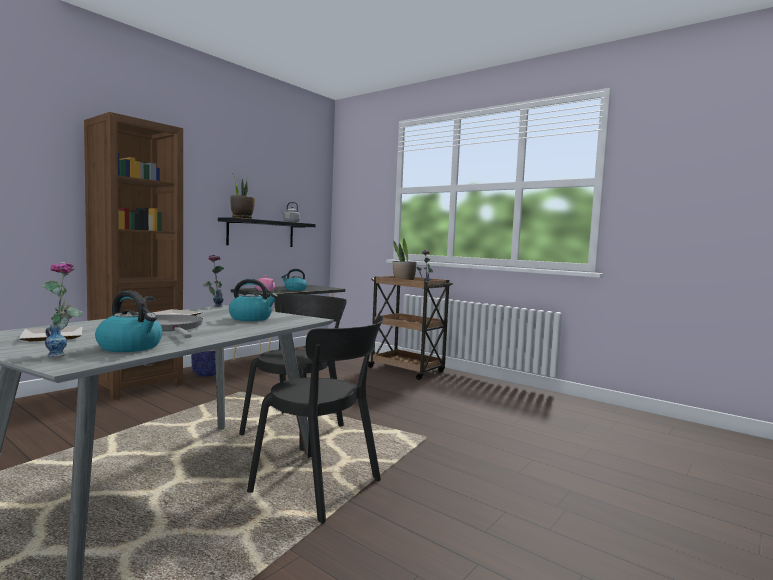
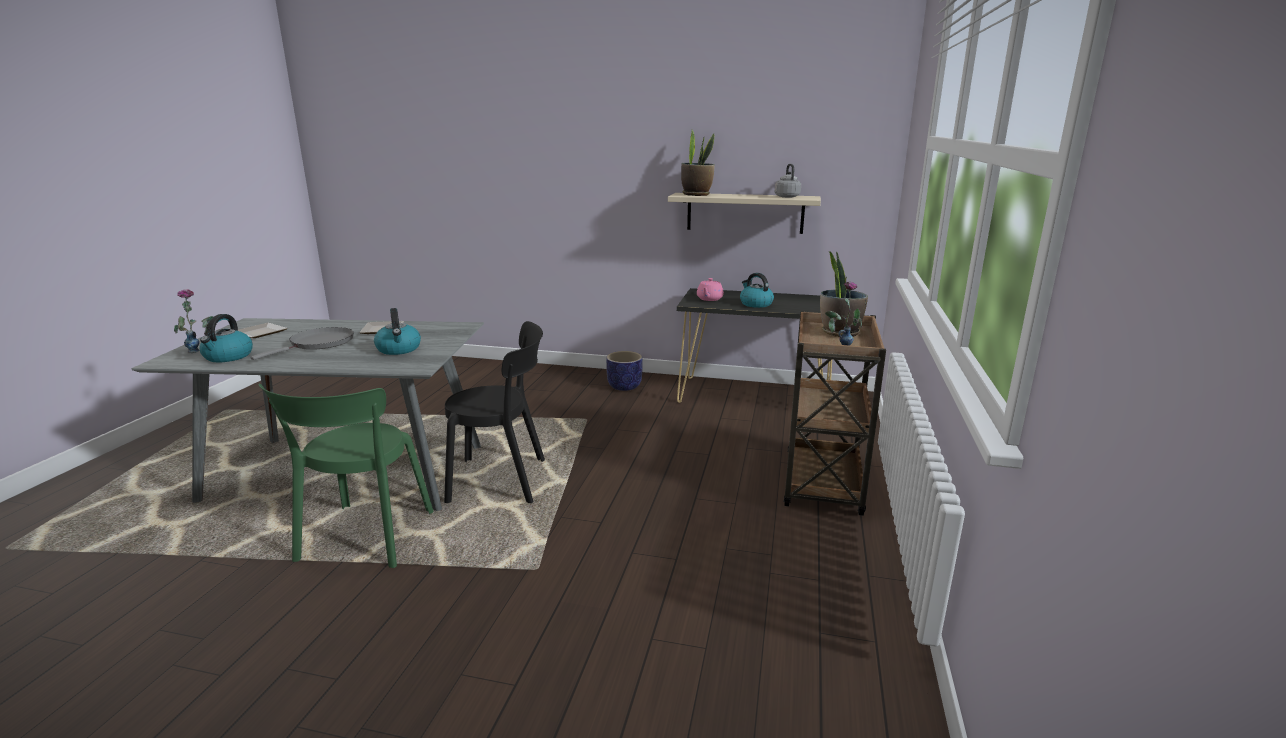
camera: 65 degrees right, 15 degrees up
(136, 385) = (556, 376): brown bookcase -> none
(213, 307) = (460, 323): vase -> none
(261, 233) = (745, 213): black shelf -> beige shelf
(321, 488) = (364, 539): black chair -> green chair

